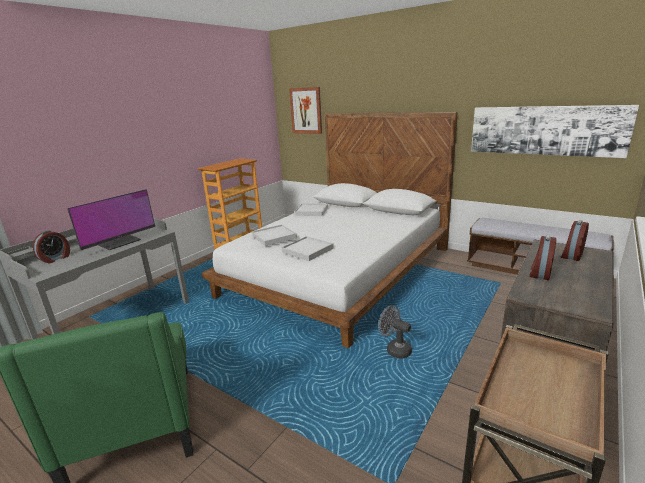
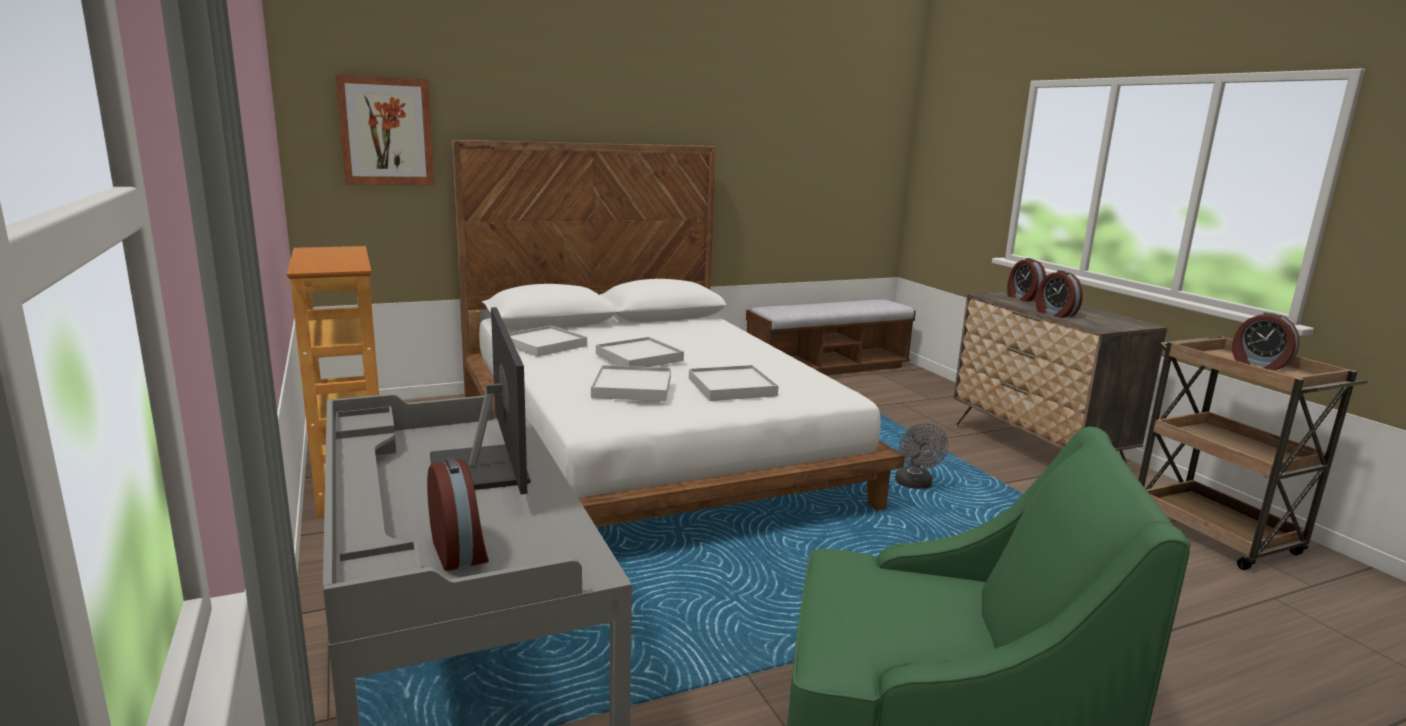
camera: 60 degrees left, 5 degrees down
(318, 226) = (639, 357): none -> white tray
(395, 349) = (915, 485): grey fan -> grey fan turned 75 degrees counterclockwise
(545, 130) = (816, 174): picture -> none
(561, 390) = (1259, 364): none -> alarm clock

